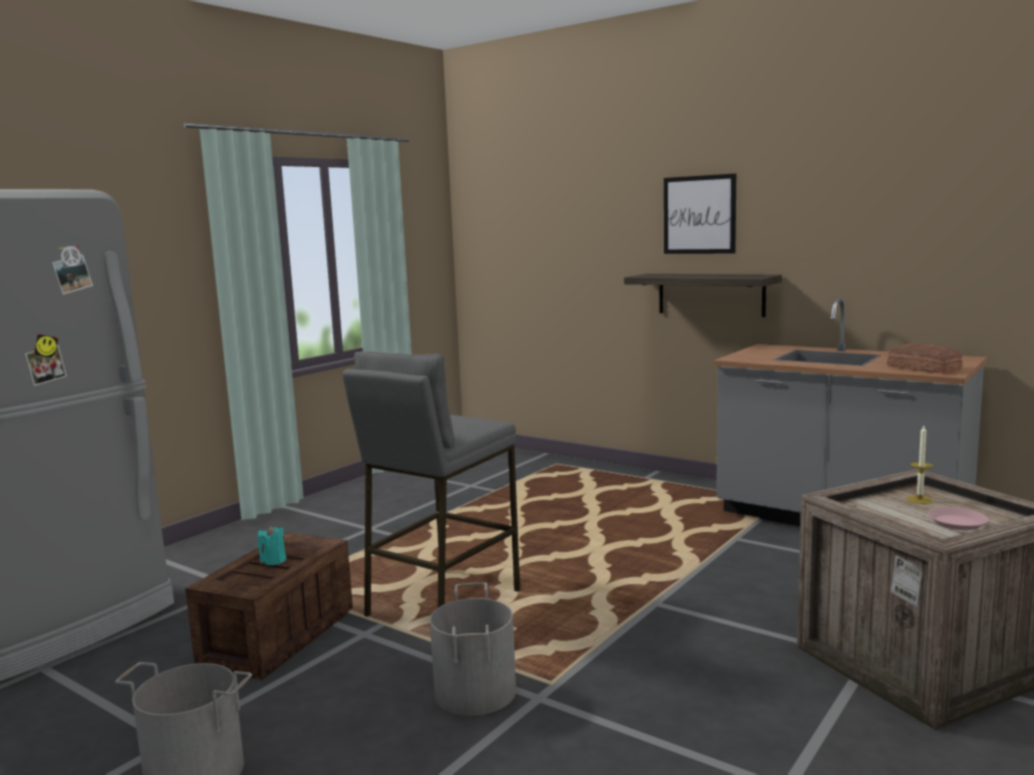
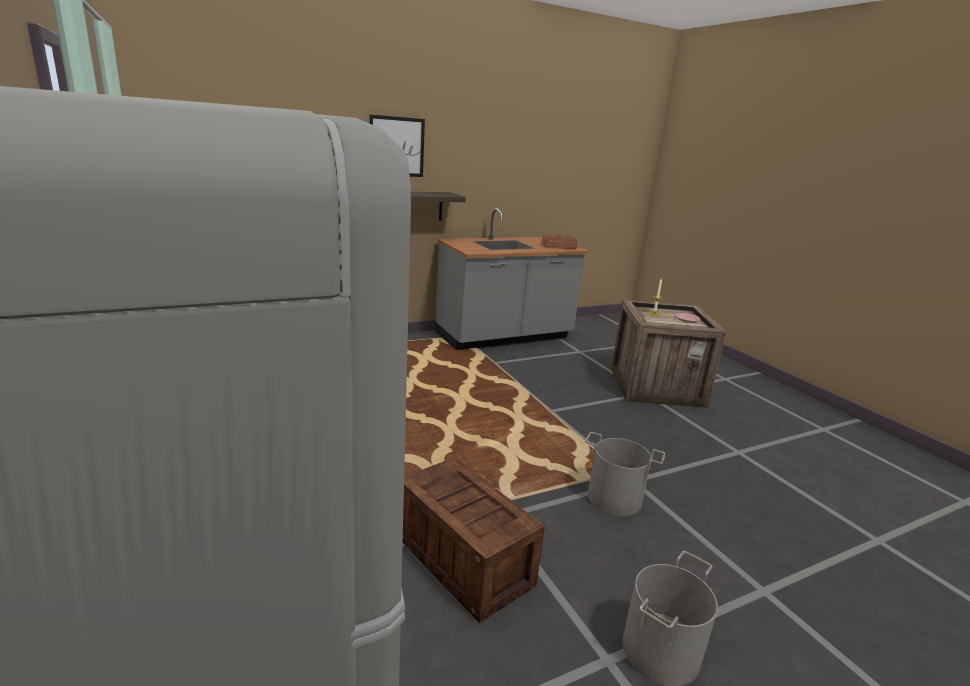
camera: 65 degrees left, 10 degrees up
(273, 561) = (463, 499): turquoise candle -> none
(442, 604) = (482, 472): grey stool -> none

